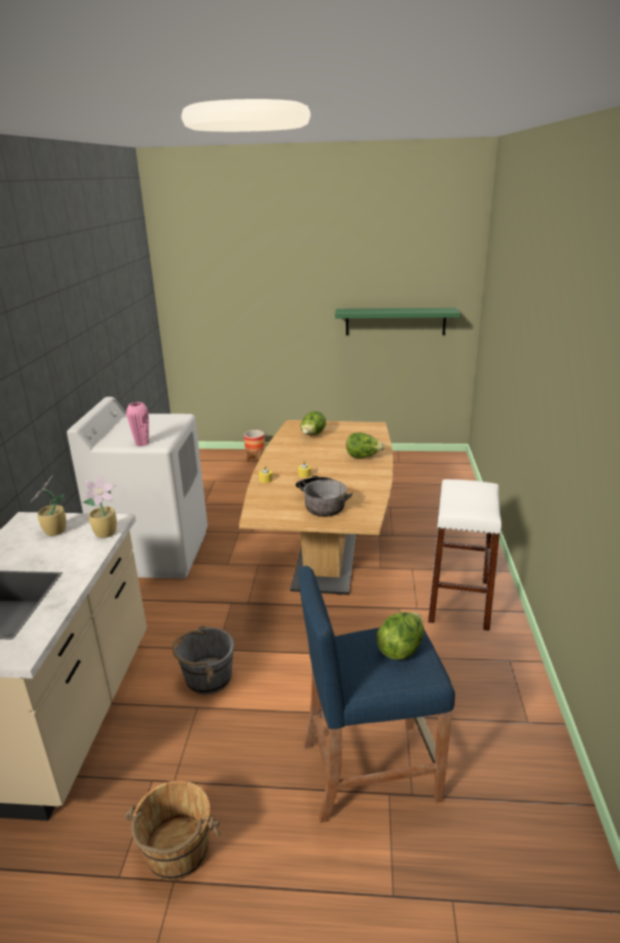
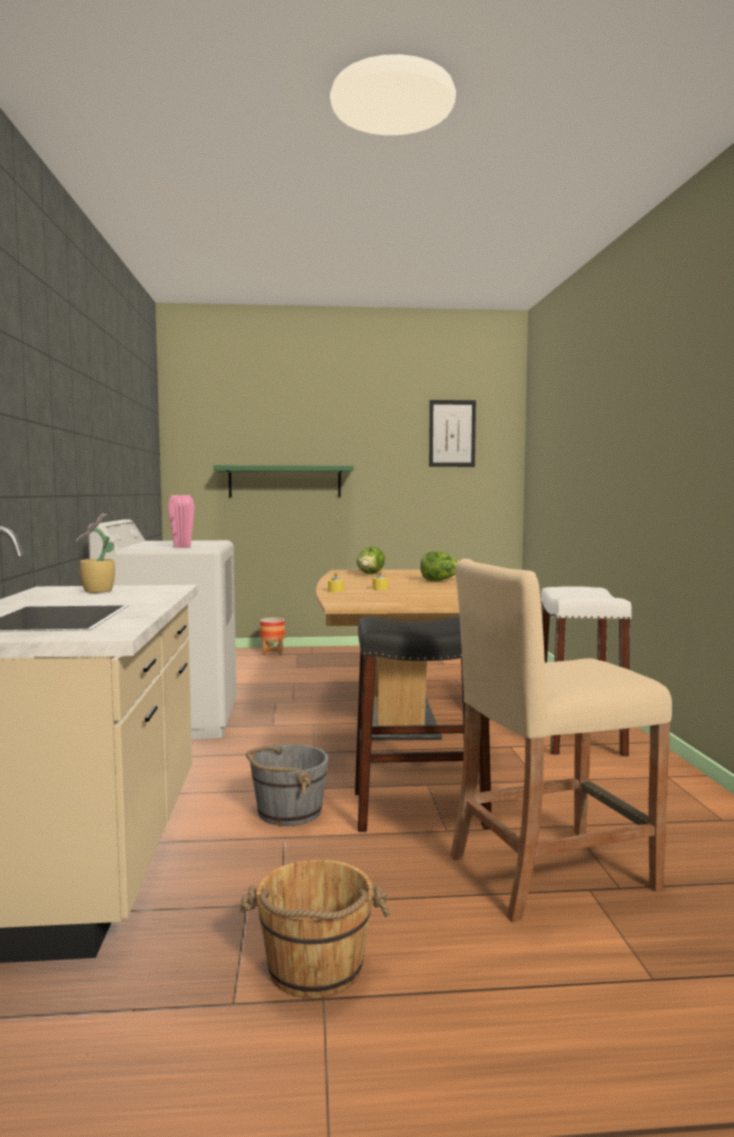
camera: 10 degrees left, 20 degrees down
(107, 533) = (170, 590): potted plant -> none
(301, 684) = (418, 809): none -> black stool
(321, 504) = (416, 598): cooking pot -> none
(369, 770) = (550, 871): blue stool -> beige stool
(395, 321) = (434, 490): green shelf -> green shelf (285, 481)
(401, 648) = (586, 666): lettuce -> none
(413, 268) = (452, 433): none -> picture

